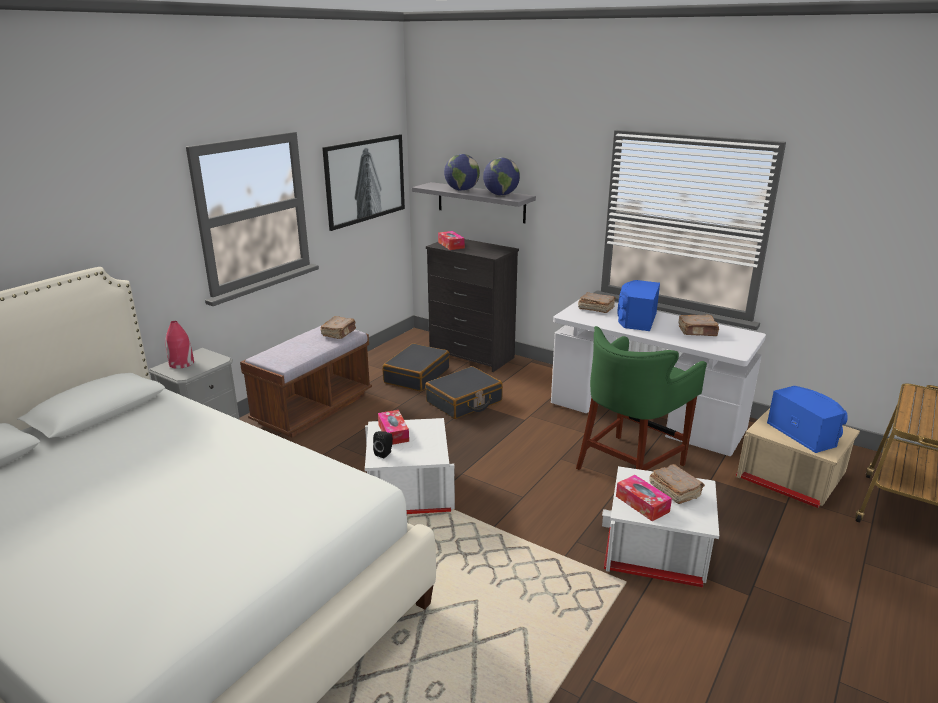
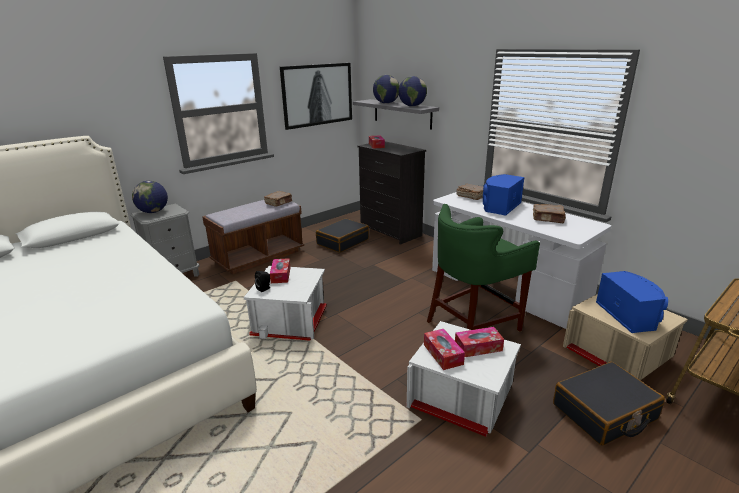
camera: 15 degrees right, 0 degrees up
(181, 363) = (153, 212): red vase -> globe
(464, 402) = (367, 263): black suitcase -> black suitcase (604, 412)
(674, 491) = (478, 347): brown book -> tissue box

